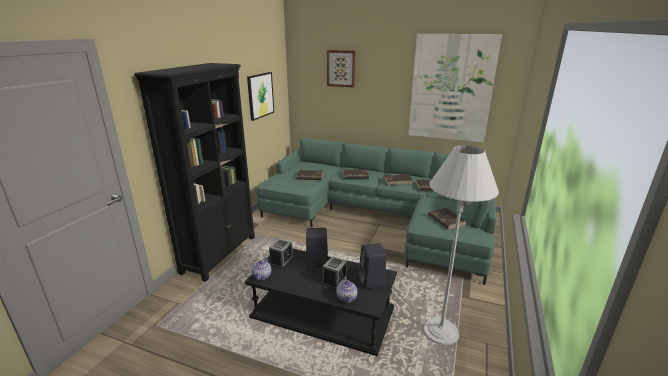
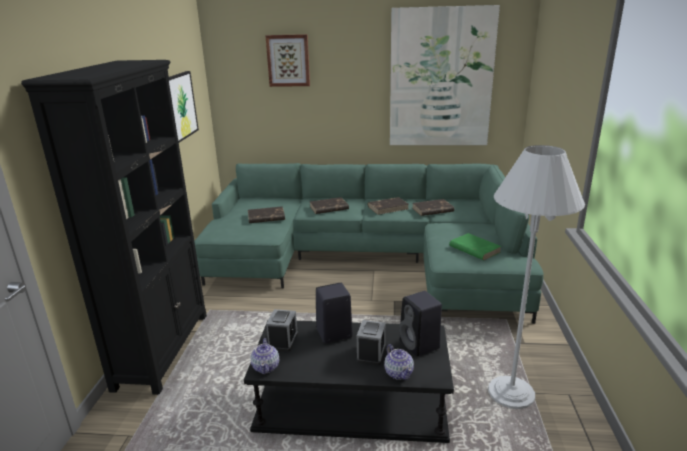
camera: 15 degrees left, 0 degrees up
(446, 220) = (474, 249): brown book -> green book

